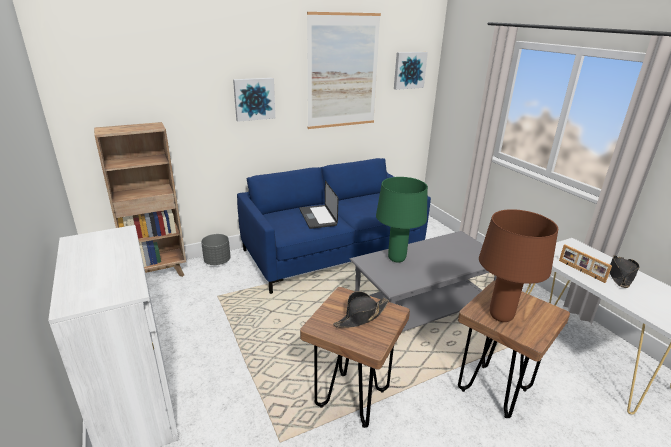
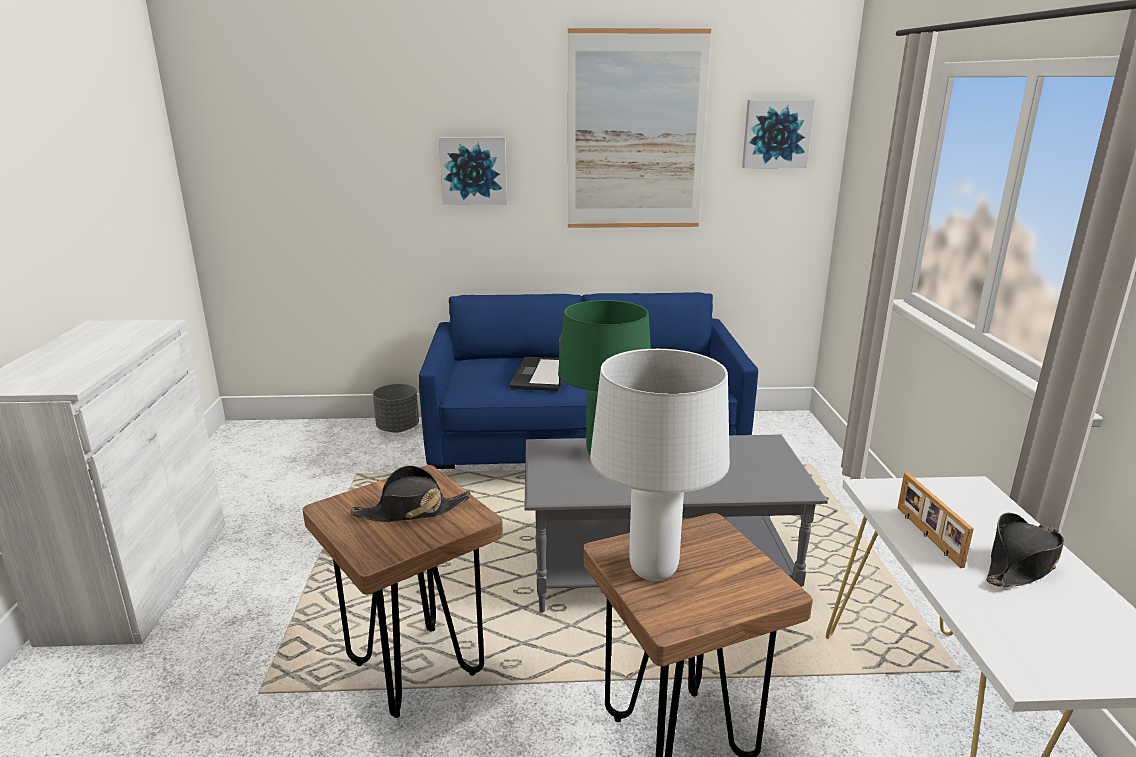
camera: 25 degrees right, 5 degrees down
(158, 274) = (307, 429): brown bookcase -> none
(500, 316) = (652, 570): brown table lamp -> white table lamp

